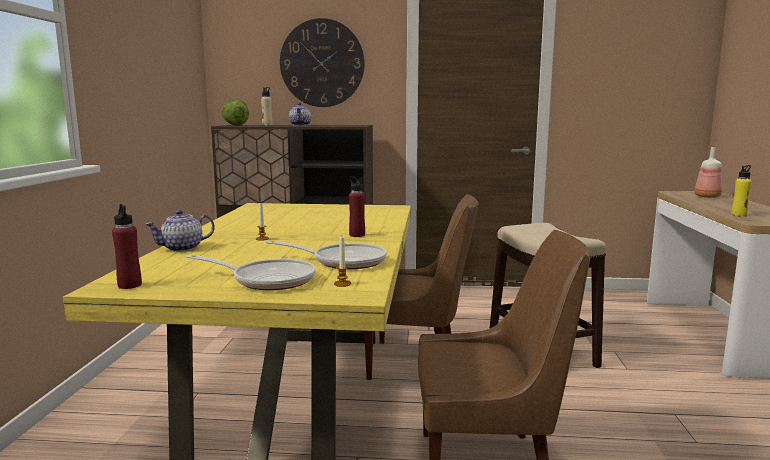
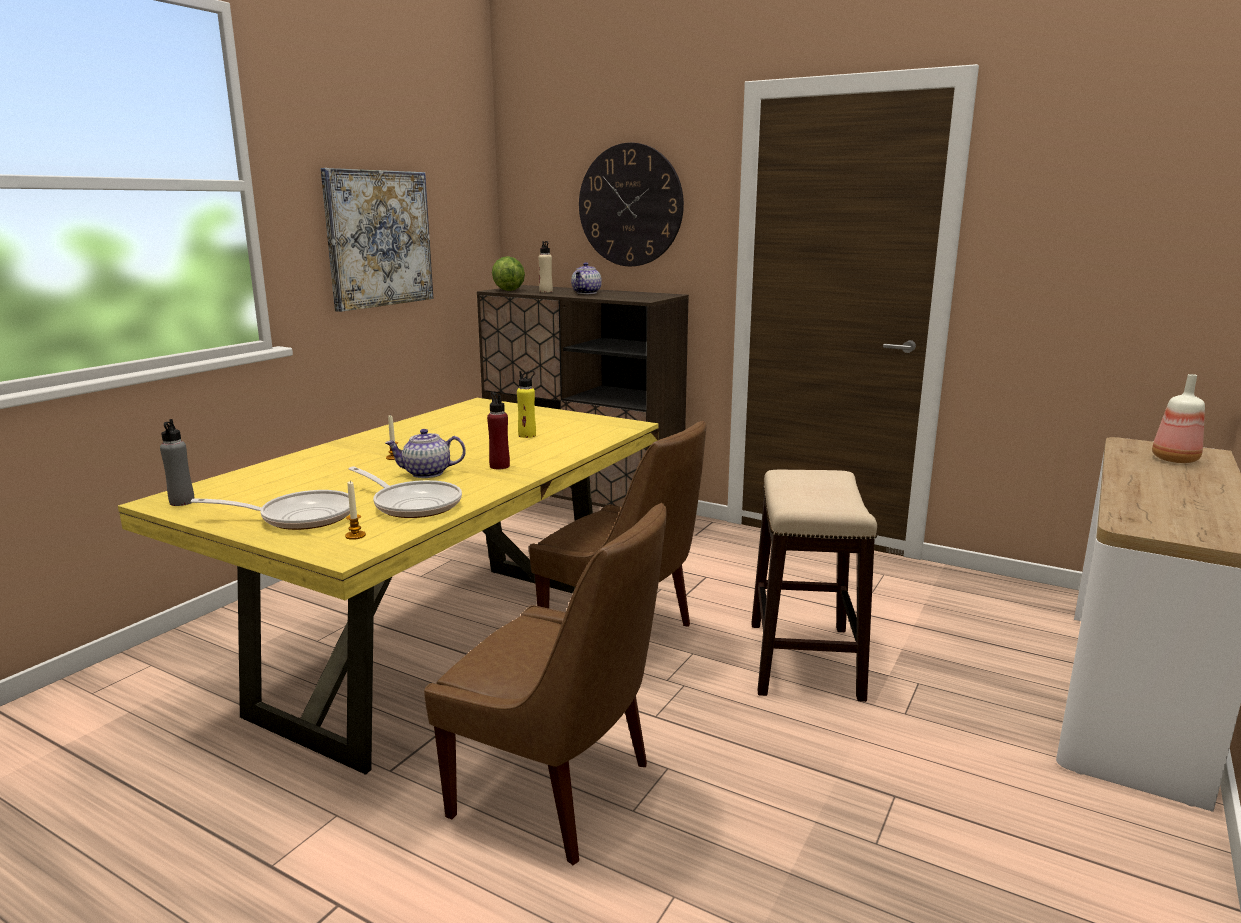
camera: 25 degrees right, 5 degrees up
(129, 285) = (182, 502): red bottle -> grey bottle
(143, 79) = (379, 238): none -> picture
(182, 248) = (299, 460): teapot -> teapot (426, 473)
(268, 280) = (300, 517): frying pan -> frying pan turned 45 degrees counterclockwise
(739, 215) = (1136, 507): yellow bottle -> yellow bottle (527, 435)

